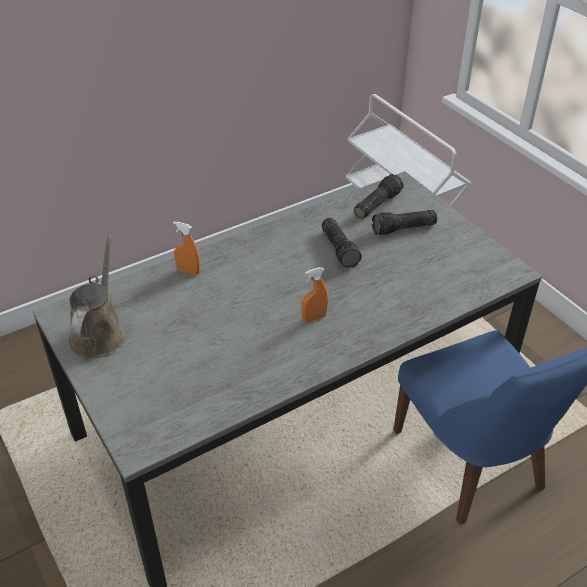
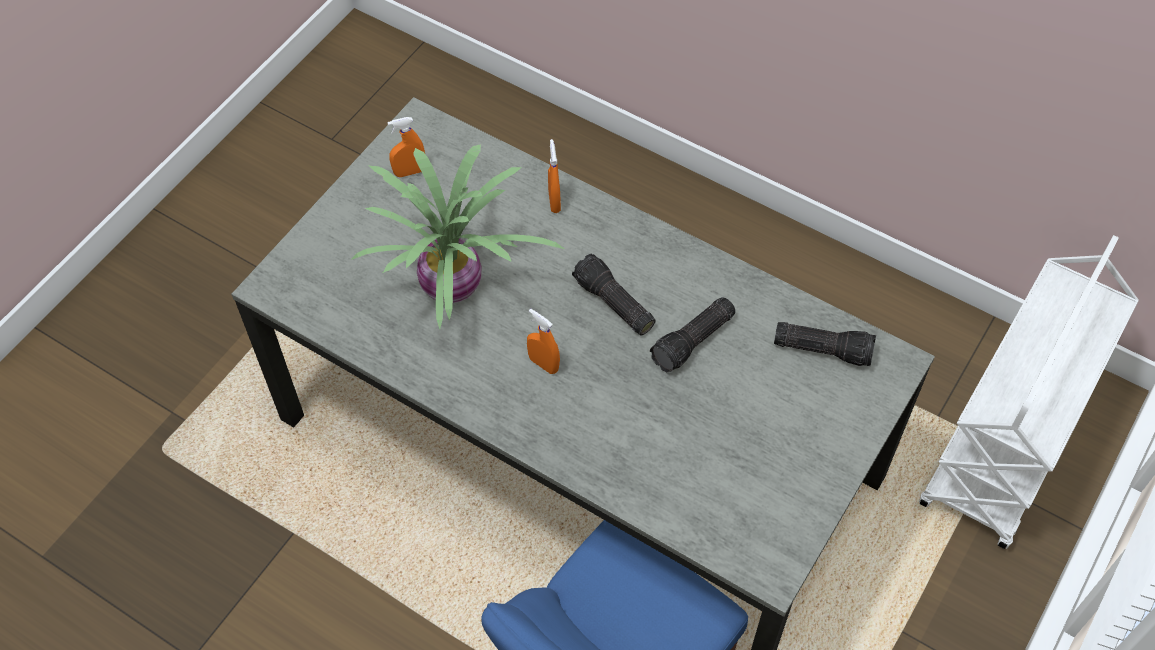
camera: 65 degrees right, 15 degrees up
(99, 333) = (410, 172): brown watering can -> orange spray bottle
(220, 341) = (454, 287): none -> potted plant
(403, 229) = (784, 402): flashlight -> flashlight (612, 304)

